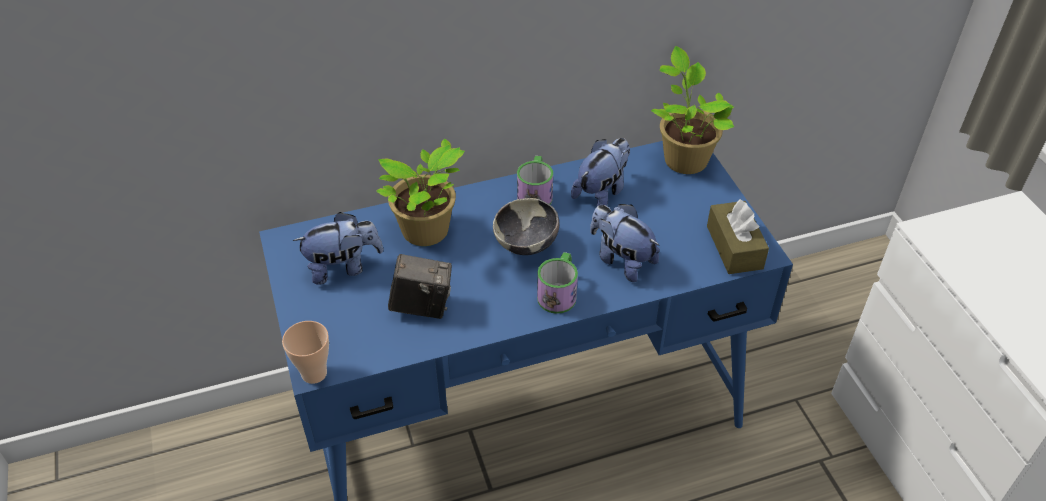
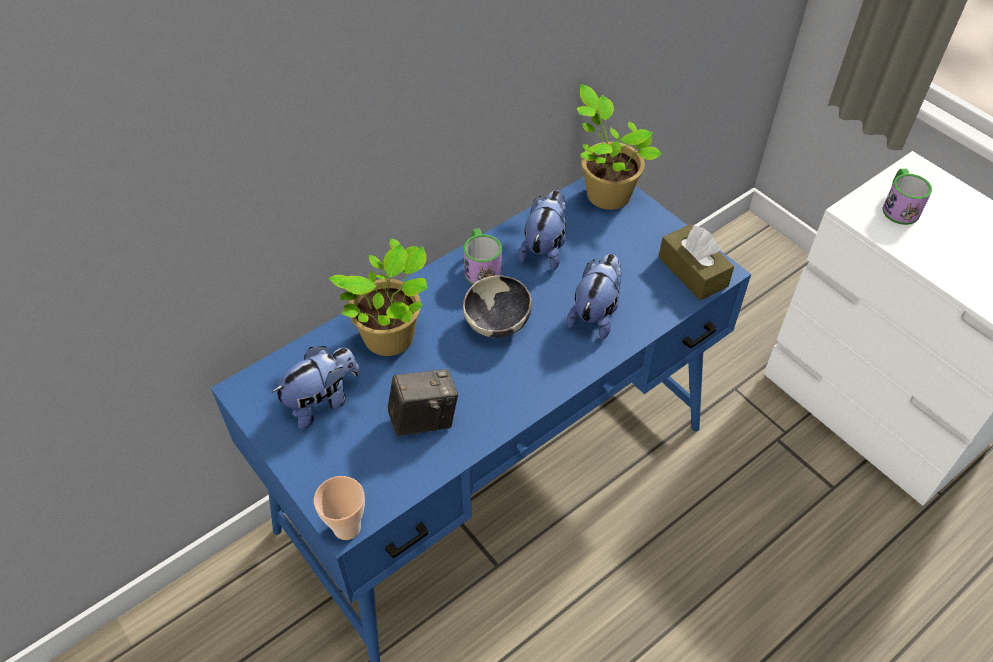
camera: 20 degrees left, 5 degrees up
(559, 293) = (552, 365): mug -> mug (898, 207)
(621, 260) = (595, 314): plush toy -> plush toy turned 90 degrees clockwise

